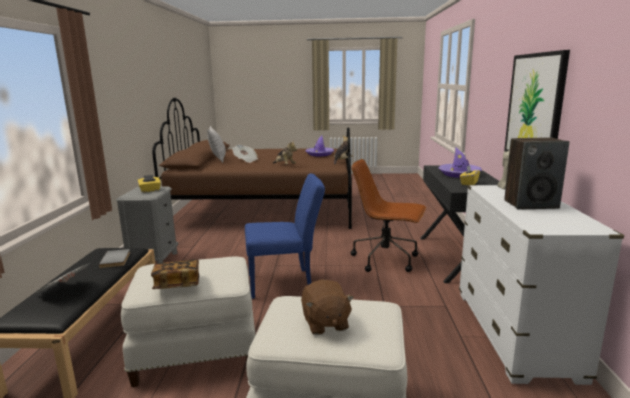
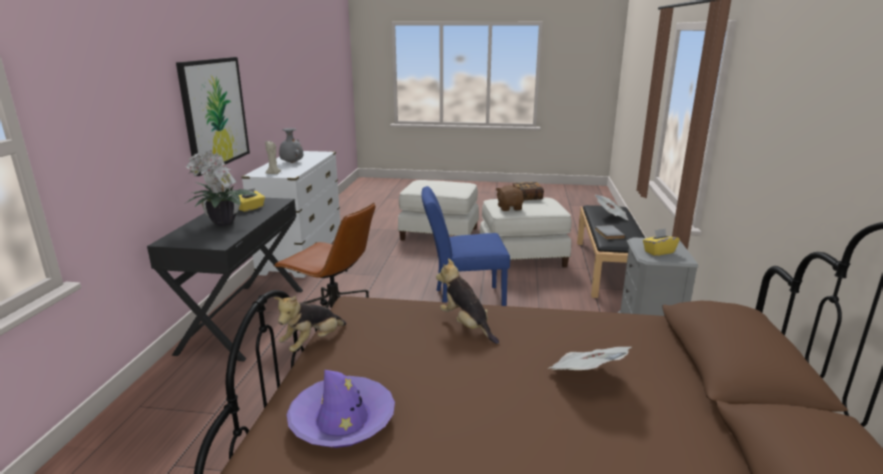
camera: 175 degrees left, 5 degrees up
(218, 160) = (682, 392): pillow -> none
(325, 323) = (442, 184): brown plush toy -> brown plush toy (509, 208)
(459, 174) = (224, 224): purple hat -> potted plant
(531, 204) = (291, 163): speaker -> grey vase

